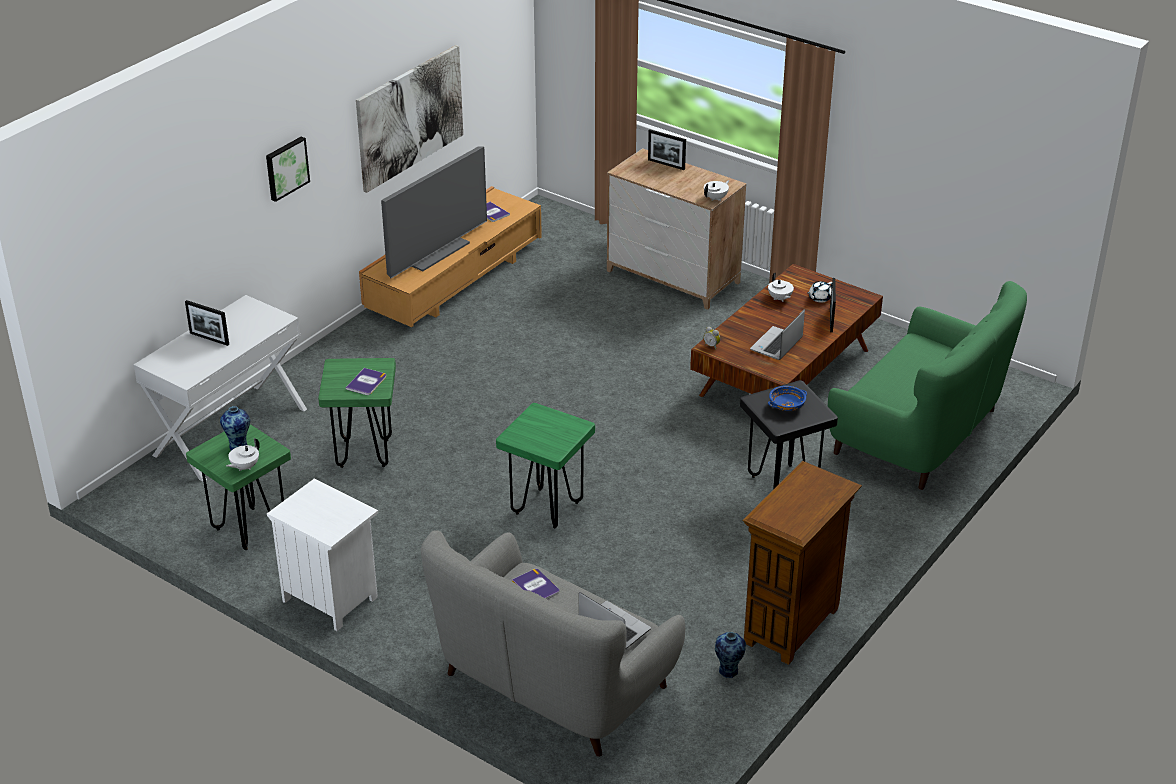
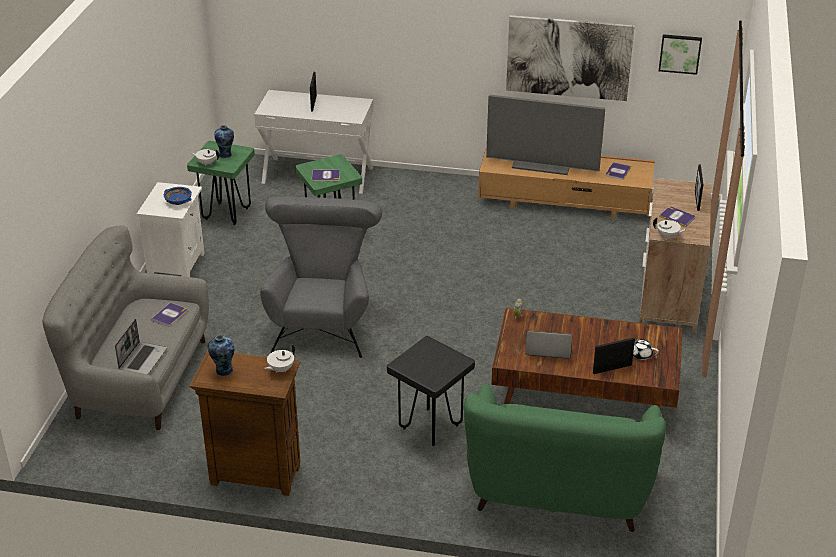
camera: 65 degrees right, 0 degrees up
(286, 168) = (429, 31): picture -> picture (680, 53)
(547, 508) = (322, 321): green stool -> grey armchair
(686, 183) = (677, 217): none -> book
(728, 671) = (188, 456): vase -> vase (223, 370)
(779, 298) = (619, 333): white teapot -> white teapot (280, 369)
(787, 405) = (432, 361): blue bowl -> blue bowl (178, 201)

